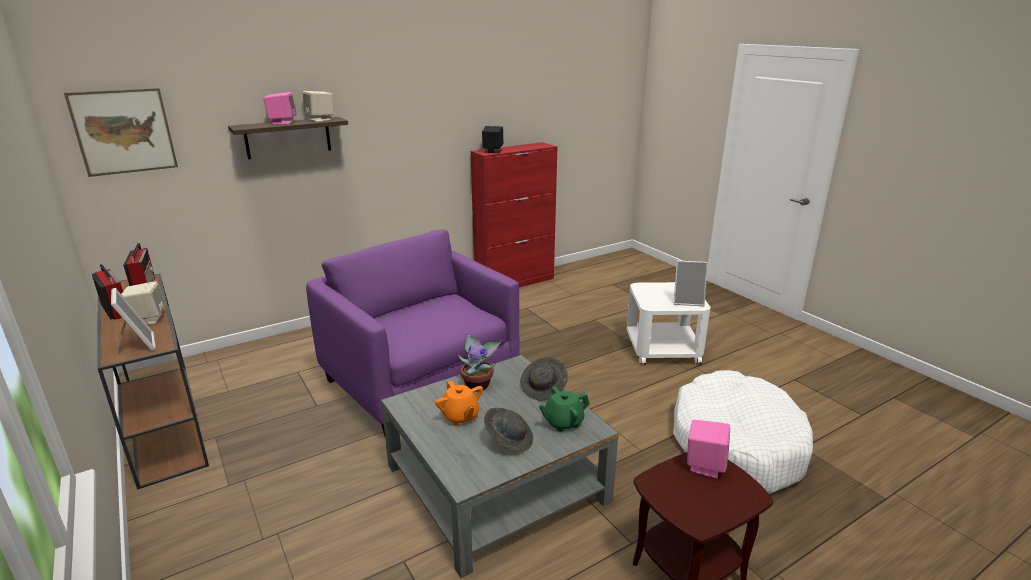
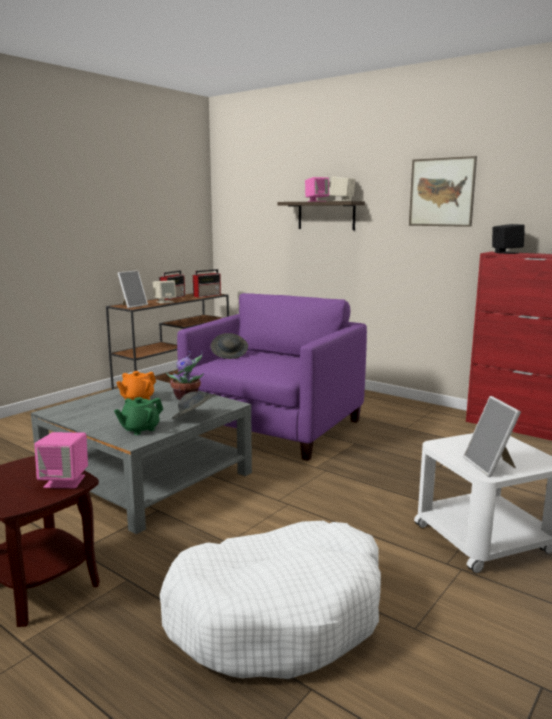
camera: 70 degrees right, 10 degrees down
(124, 131) = (241, 201): picture -> picture (441, 192)
(509, 439) = (109, 416): grey hat -> grey hat (229, 355)
(563, 422) = (140, 429): green teapot -> green teapot turned 90 degrees counterclockwise

